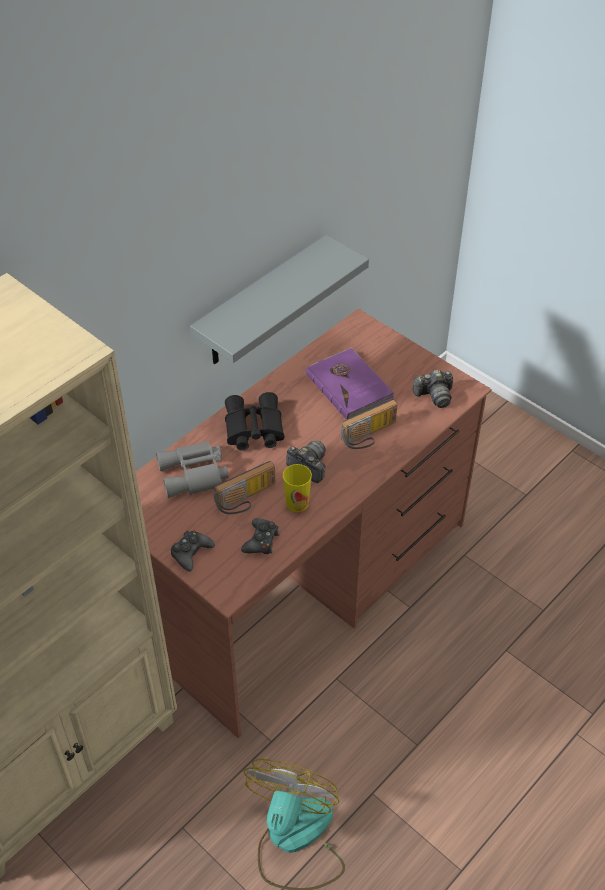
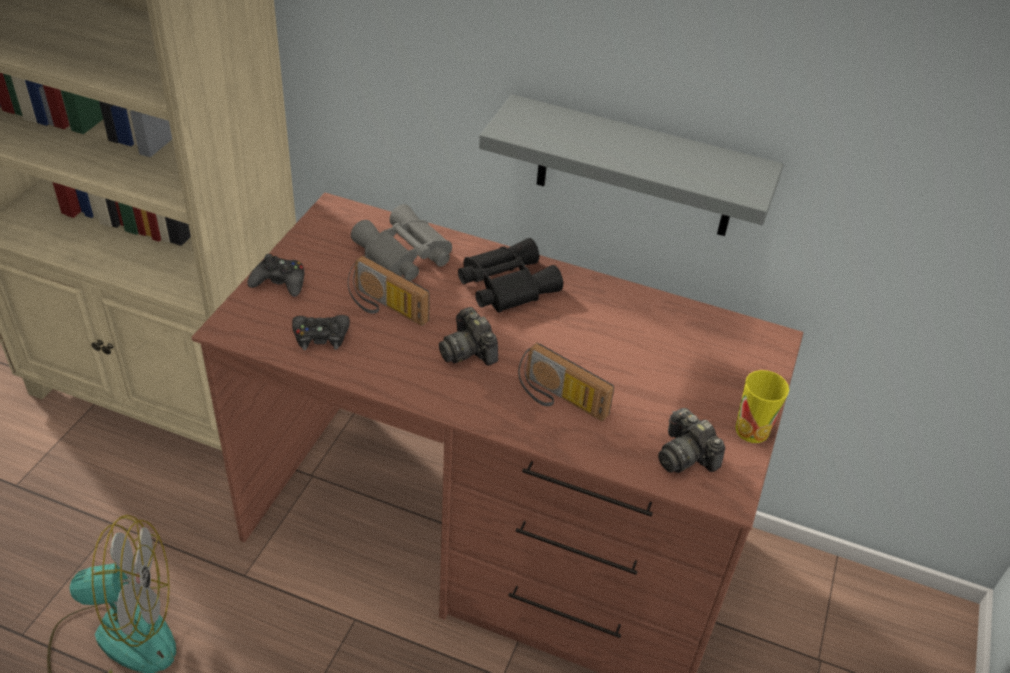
camera: 65 degrees right, 5 degrees down
(297, 503) = (398, 354): cup -> cup (752, 430)
(309, 466) = (468, 350): camera -> camera turned 135 degrees clockwise
(350, 385) = (642, 357): purple book -> none

